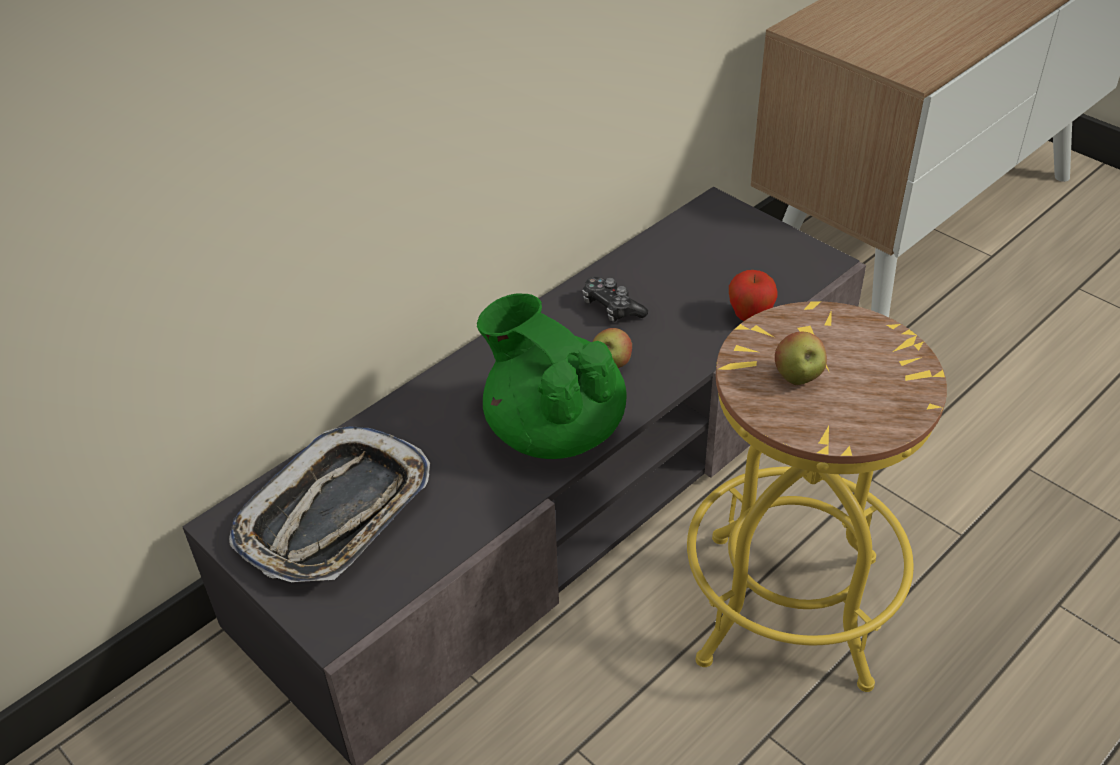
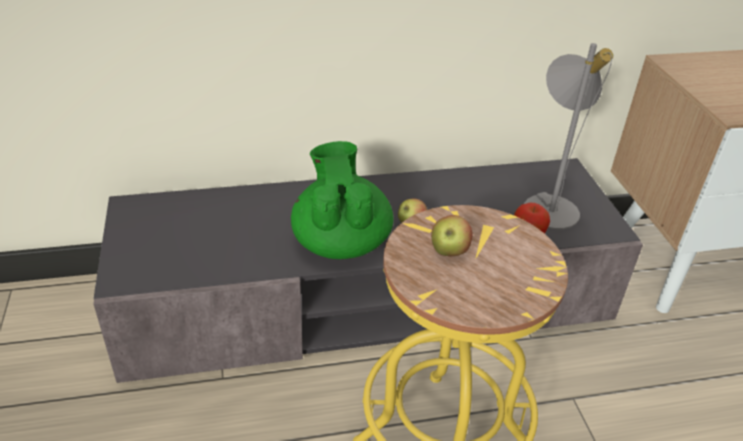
camera: 30 degrees right, 5 degrees down
(336, 514) = (182, 227): tray -> none
(612, 308) = (443, 195): game controller -> none
(737, 262) = (550, 205): none -> grey table lamp

